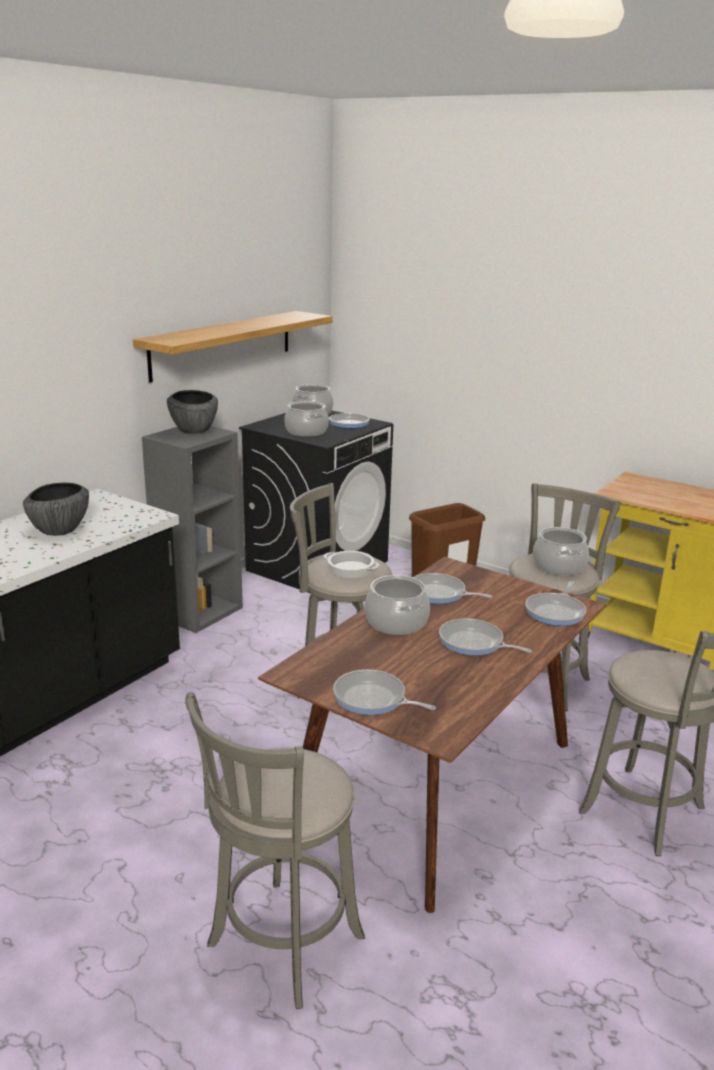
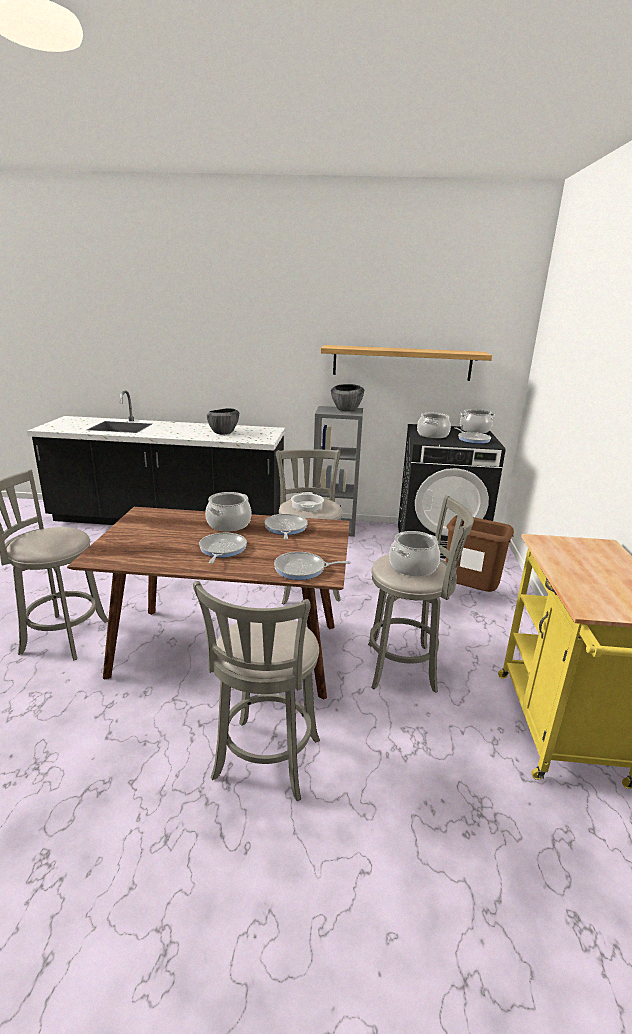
camera: 60 degrees right, 0 degrees up
(373, 699) = (126, 535): frying pan -> none

